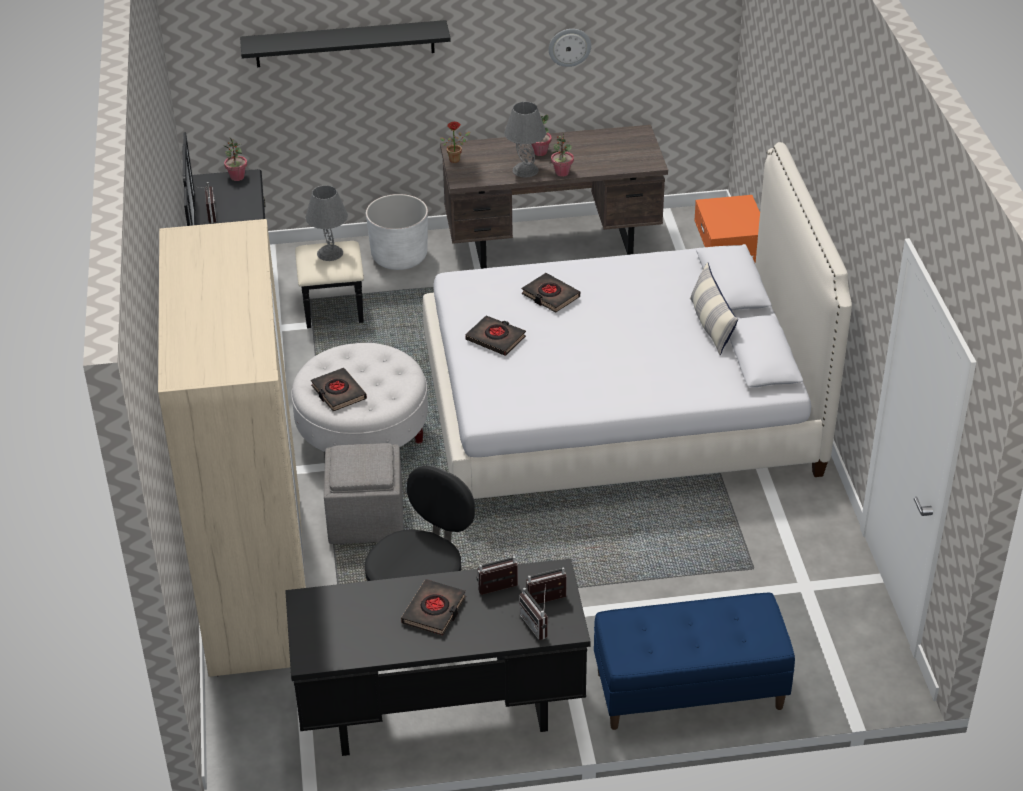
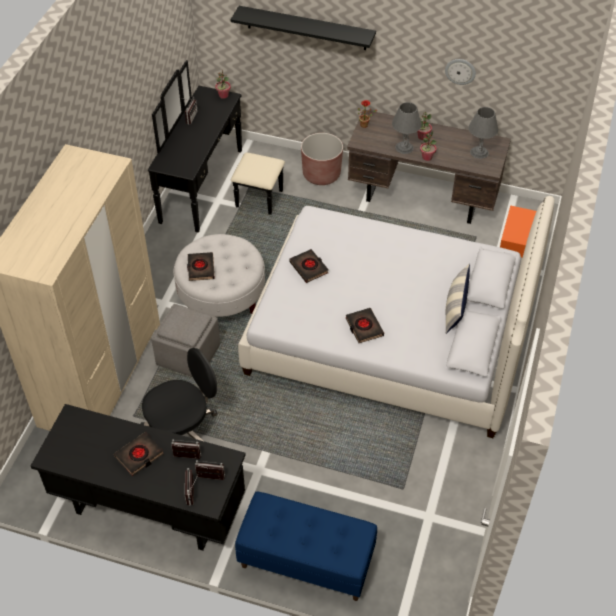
camera: 25 degrees right, 10 degrees up
(330, 253) = (260, 164): grey table lamp -> grey table lamp (479, 152)
(399, 257) = (321, 174): white planter -> brown planter
(550, 296) = (363, 248): black book -> black book (364, 327)

